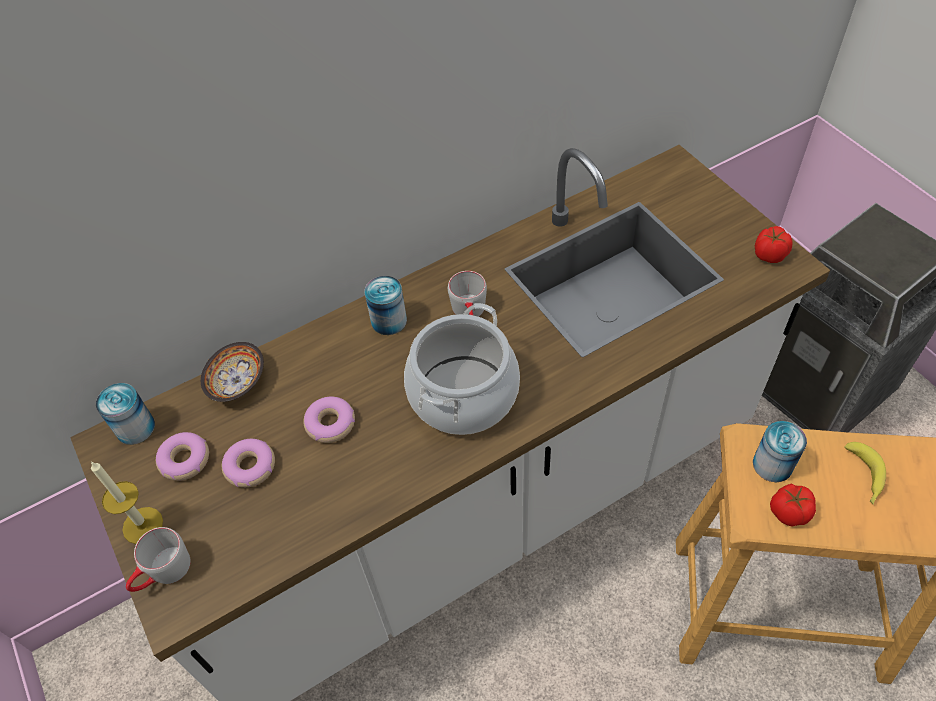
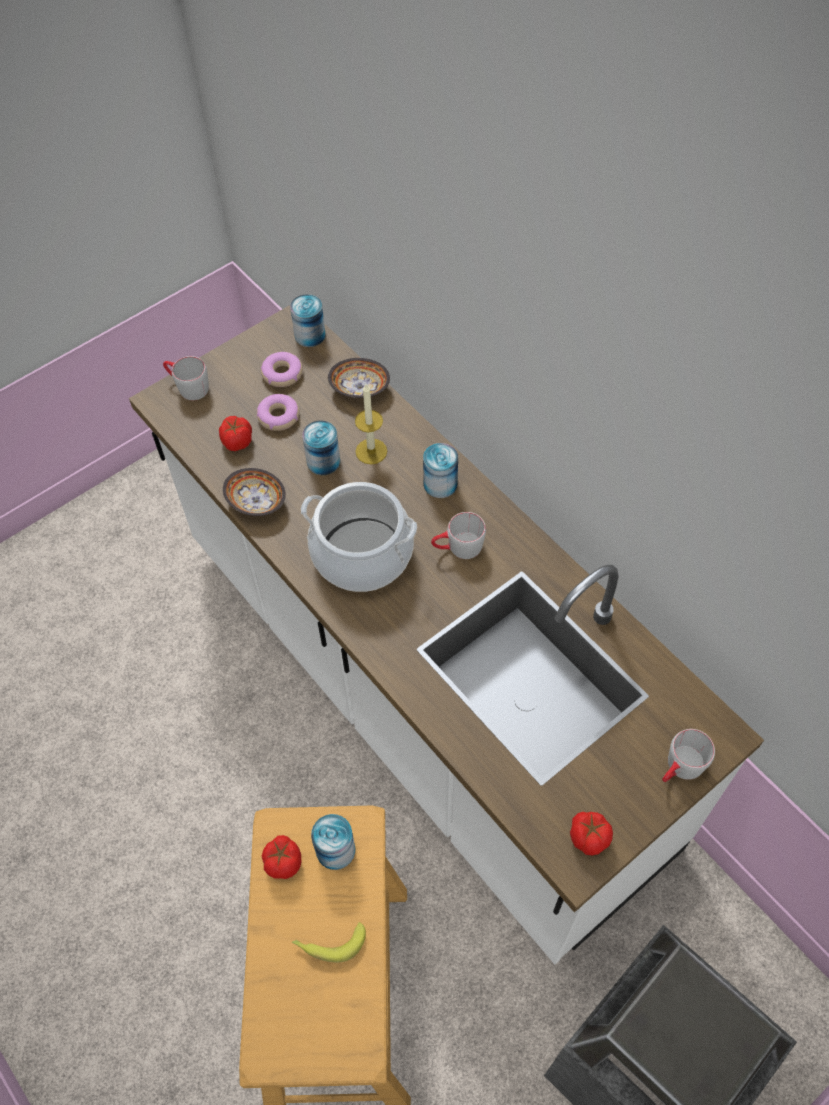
camera: 80 degrees right, 5 degrees up
(142, 525) = (225, 364): candle -> candle (371, 451)
(275, 515) = (237, 442): none -> tomato
(330, 424) = (323, 461): donut -> can
(373, 495) = (256, 503): none -> bowl
(705, 193) = (679, 769): none -> grey mug

